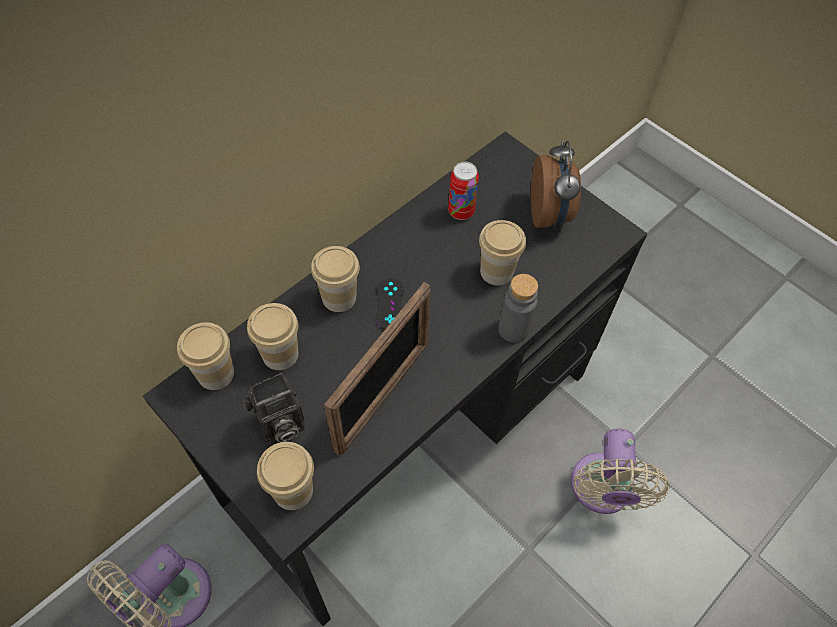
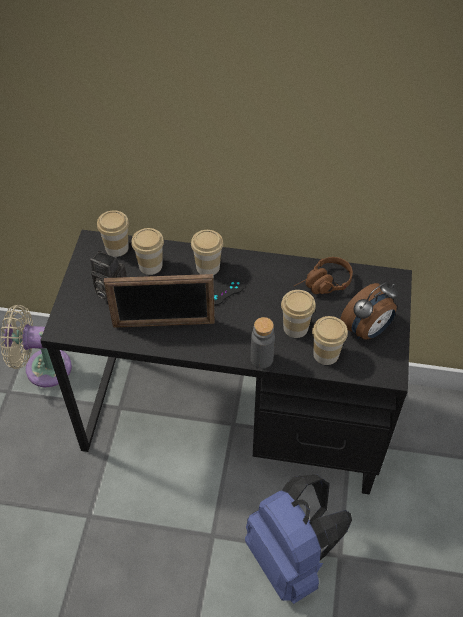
camera: 55 degrees right, 5 degrees down
(293, 490) = (78, 320): cup -> cup (326, 354)
(461, 211) = (322, 285): can -> brown headphones
(601, 491) = (291, 558): beige fan -> blue backpack

